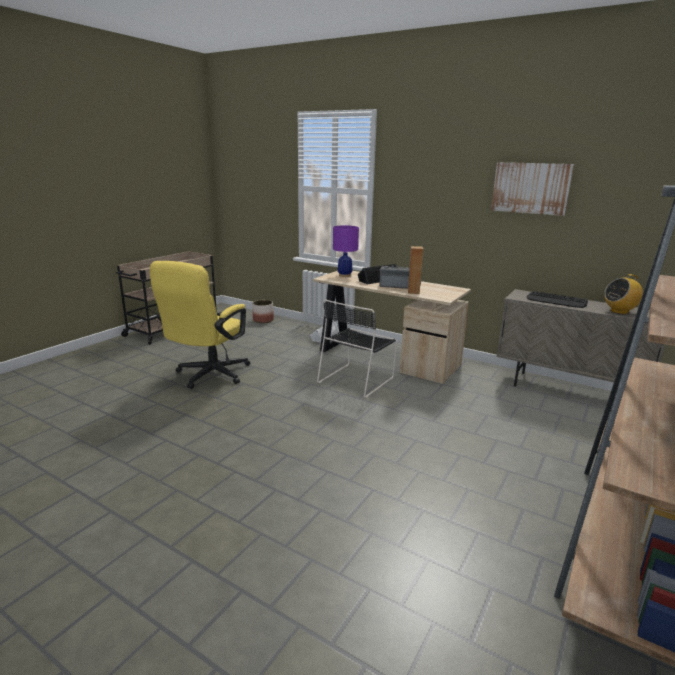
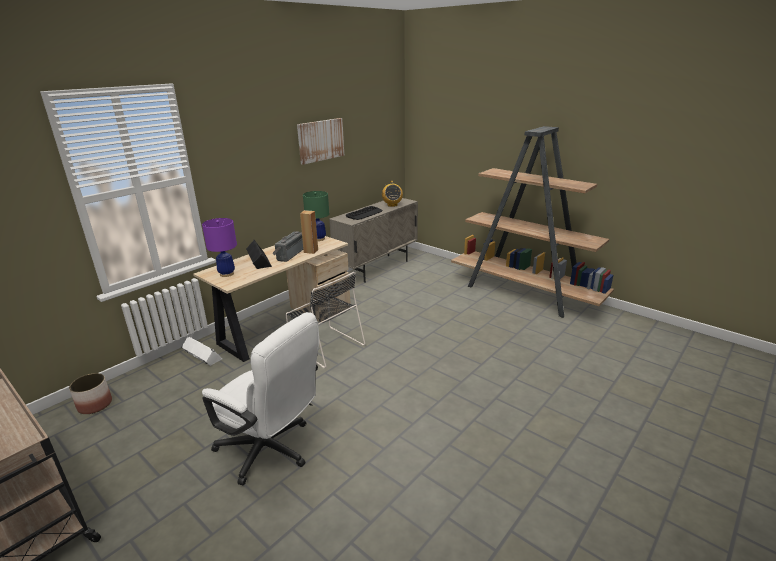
camera: 80 degrees left, 5 degrees up
(208, 376) = (271, 451): yellow office chair -> white office chair
(451, 292) = (319, 239): none -> green table lamp

